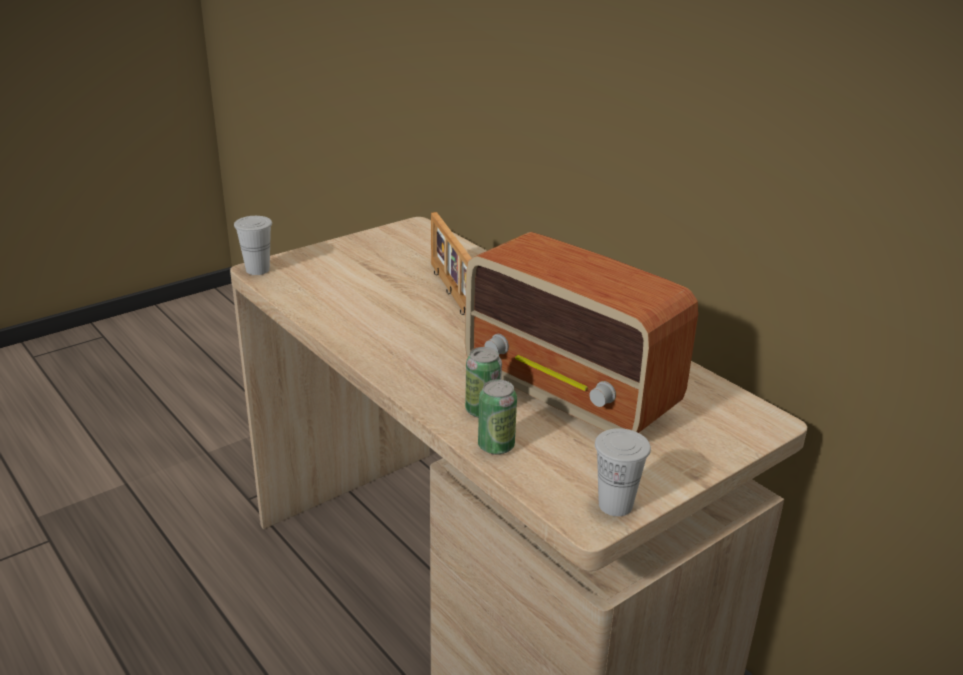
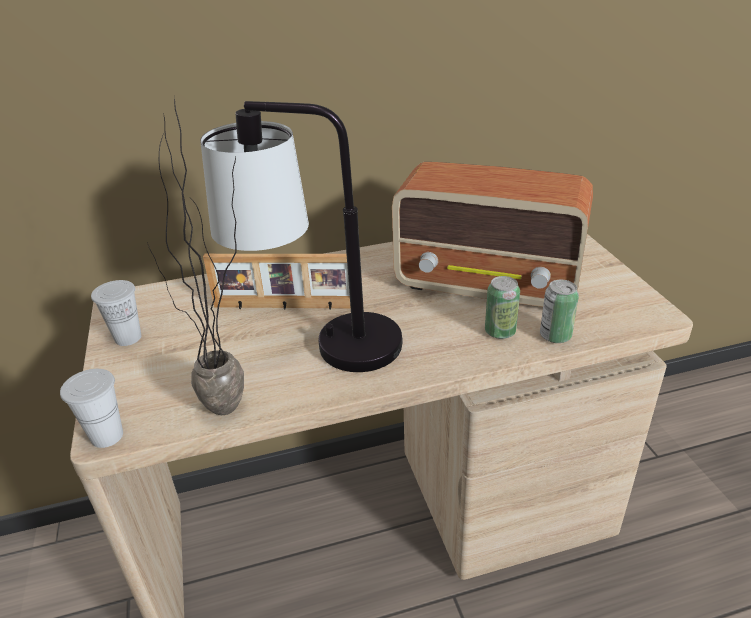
camera: 65 degrees left, 5 degrees up
(299, 308) = (237, 413): none -> potted plant
(401, 322) = (319, 347): none -> table lamp
(571, 392) = (488, 285): radio -> radio turned 45 degrees clockwise
(615, 505) = (641, 301): white cup -> white cup (128, 338)

